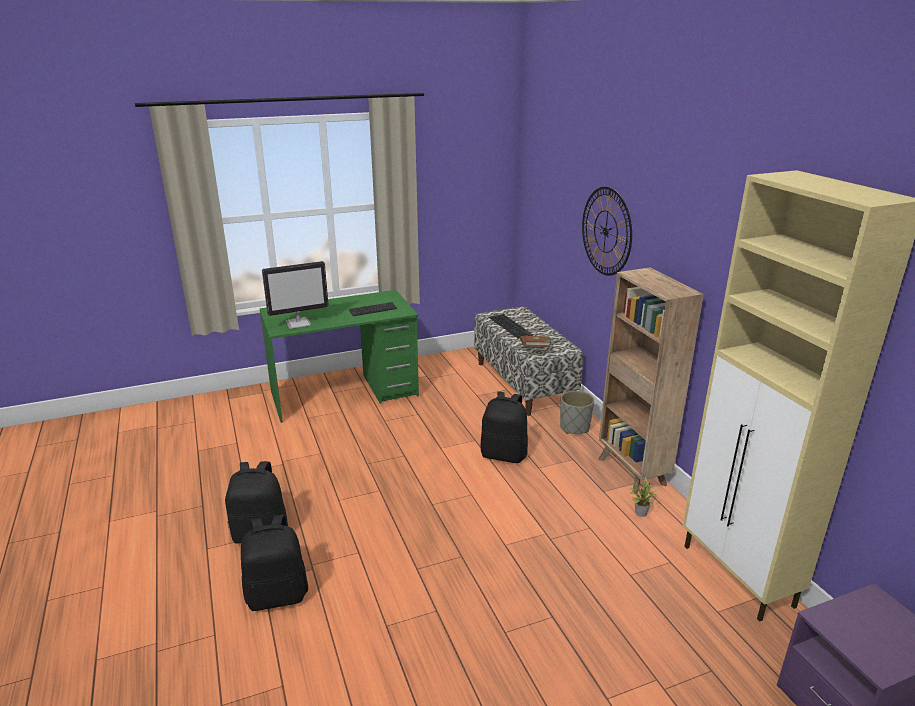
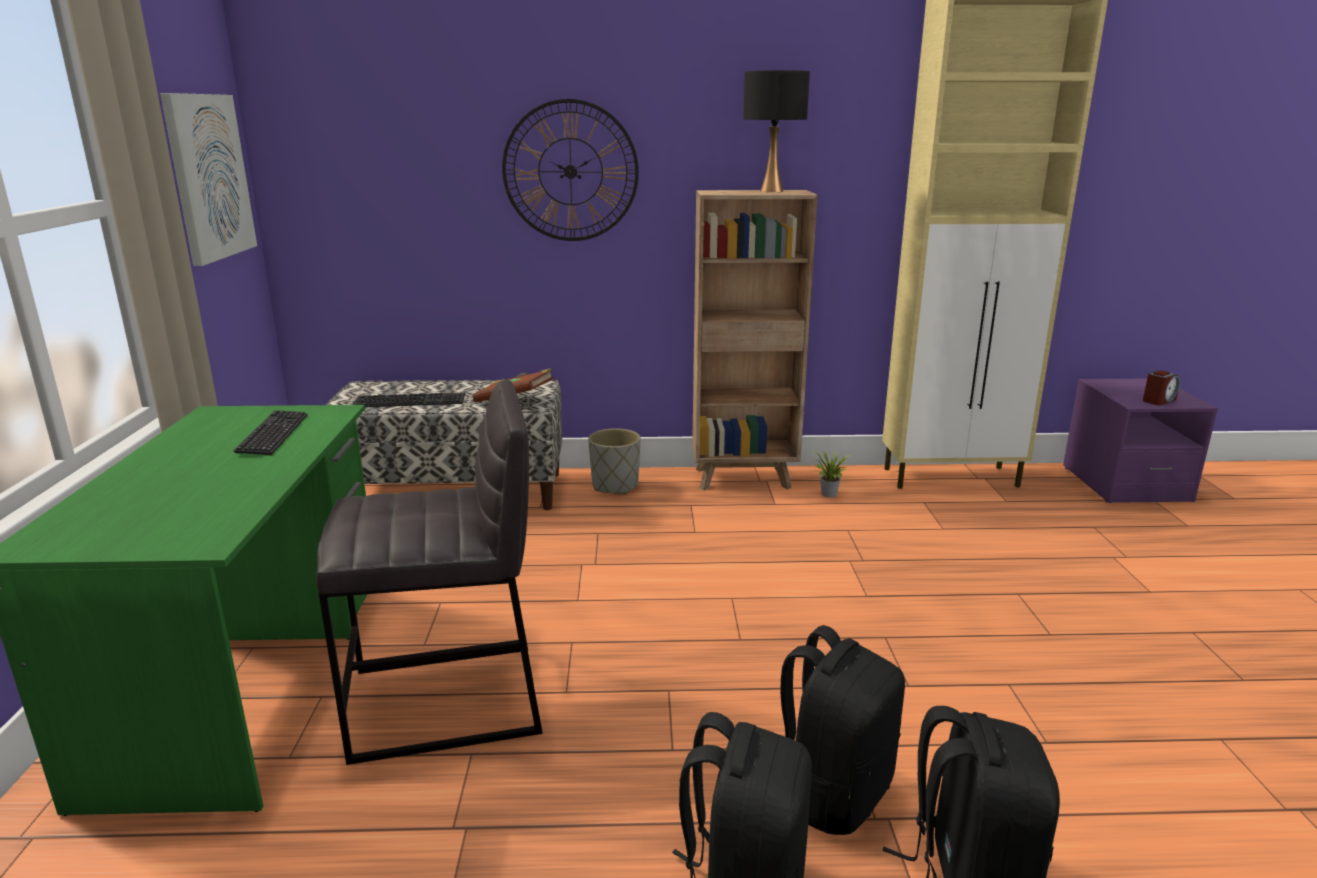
camera: 70 degrees left, 5 degrees down
(299, 323) = (205, 514): monitor -> none
(349, 438) = (447, 701): none -> grey stool
(471, 192) = (208, 177): none -> picture
(504, 454) = (643, 549): black backpack -> black backpack (832, 793)
(670, 285) = (771, 191): none -> black table lamp
(855, 639) = (1158, 400): none -> alarm clock

